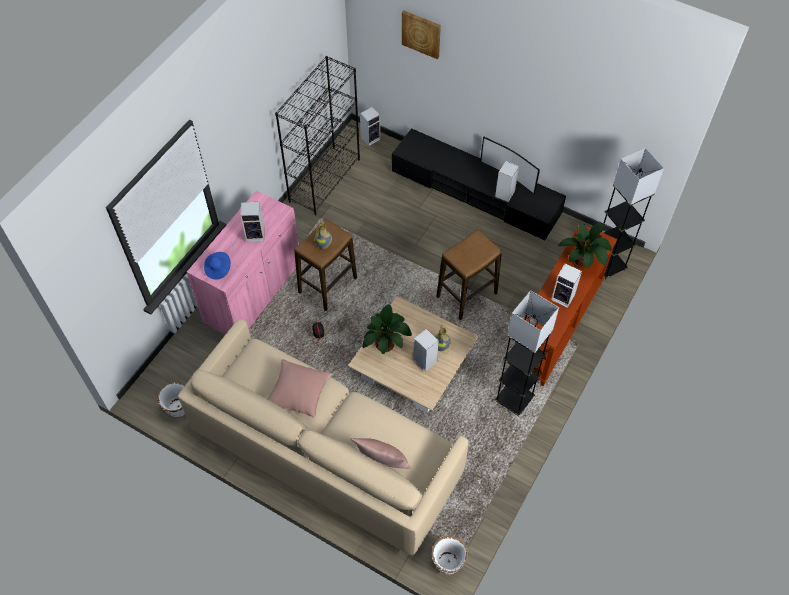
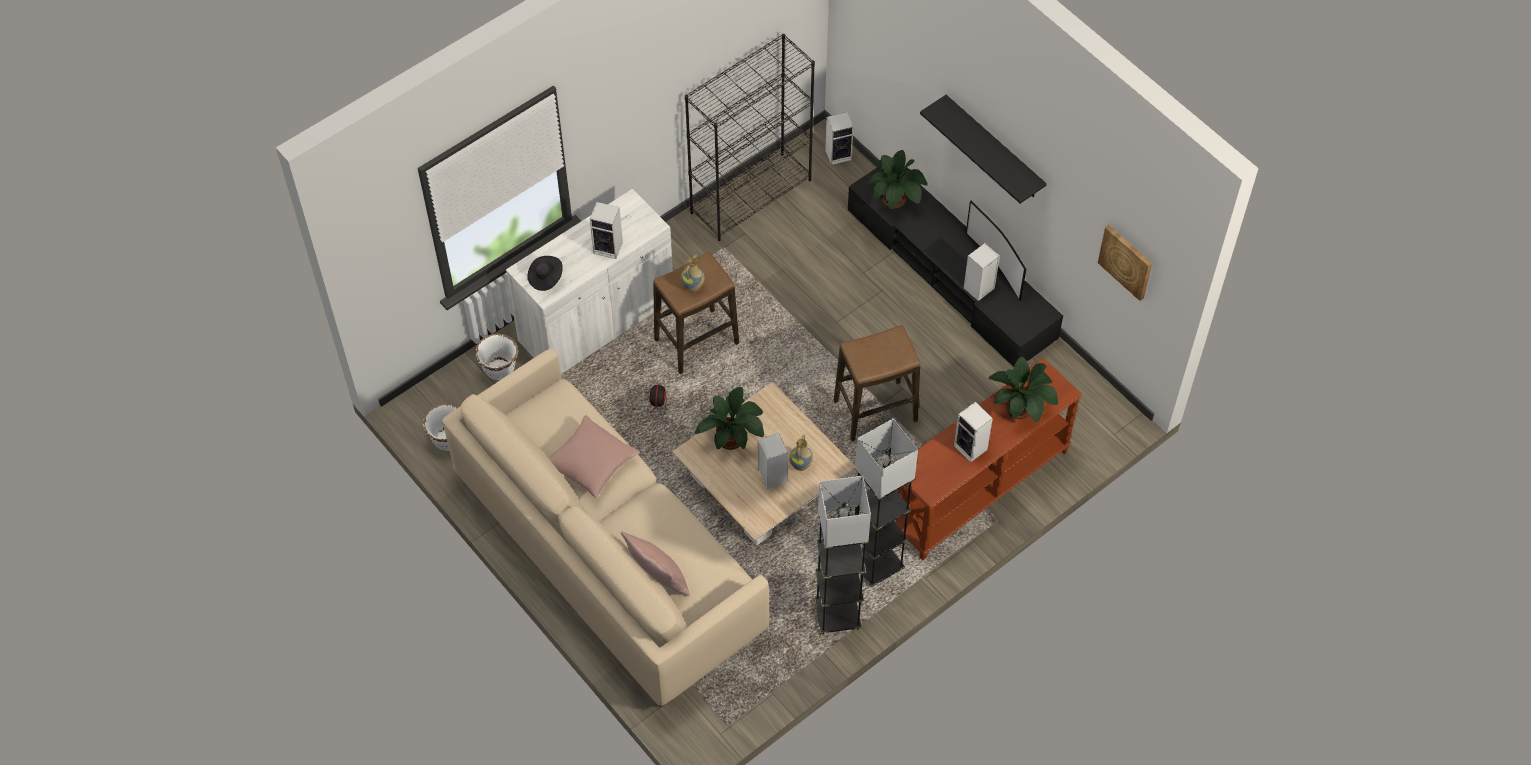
camera: 20 degrees right, 0 degrees up
(218, 269) = (545, 278): blue hat -> black hat
(253, 292) = (597, 321): pink cabinet -> white cabinet
(421, 34) = (910, 41): picture -> picture (1126, 261)
(425, 154) = (895, 200): none -> potted plant
(448, 562) = (703, 732): white planter -> white planter (500, 369)
(500, 92) = (994, 149): none -> black shelf
(608, 266) = (1088, 430): grey floor lamp -> grey floor lamp (837, 615)

